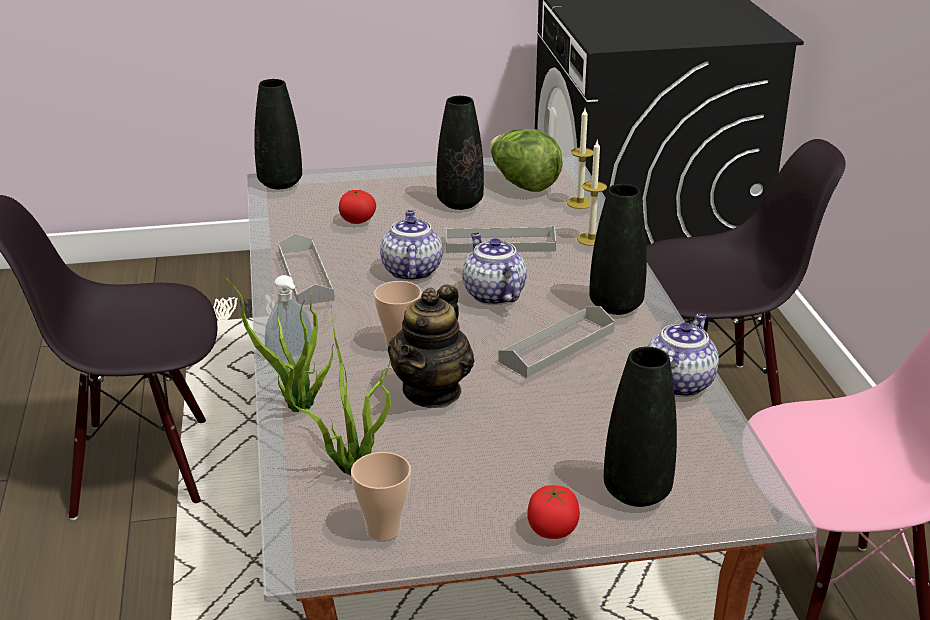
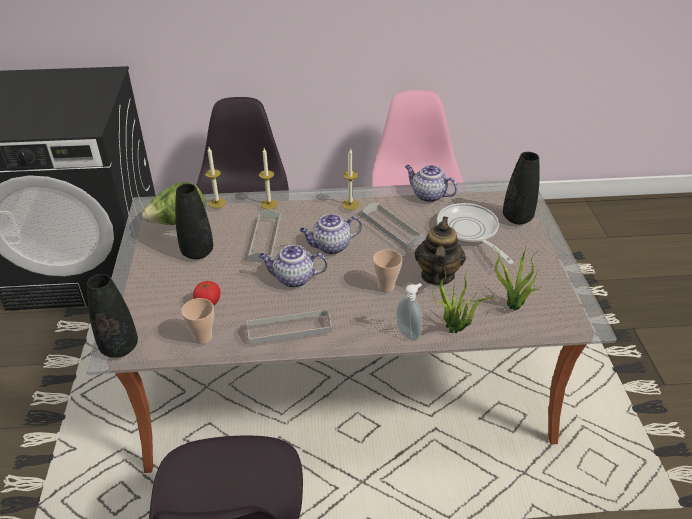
camera: 85 degrees left, 10 degrees up
(383, 529) = (560, 296): cup -> cup (203, 337)
(432, 391) = (437, 275): teapot -> teapot turned 105 degrees counterclockwise
(552, 529) = (548, 244): tomato -> none
(569, 429) = (469, 232): none -> frying pan
(616, 305) = (350, 204): black vase -> candle

